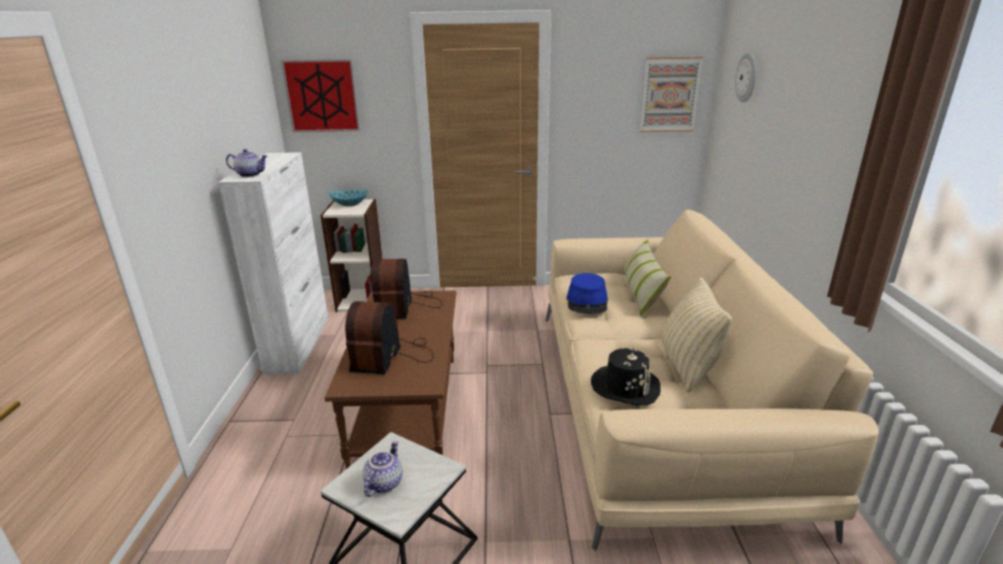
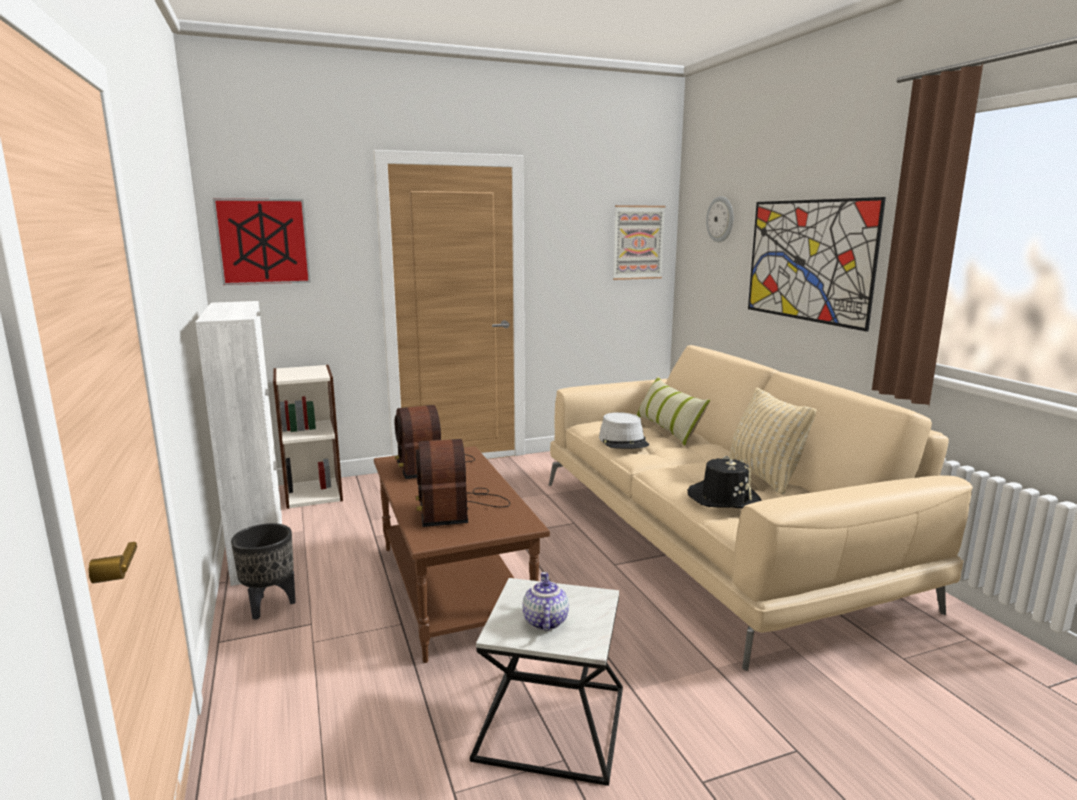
camera: 20 degrees left, 10 degrees down
(250, 174) = (229, 315): teapot -> none
(277, 397) = (269, 605): none -> black planter
(350, 204) = (301, 370): bowl -> none
(587, 302) = (623, 441): blue hat -> grey hat
(806, 139) = (808, 260): none -> picture

